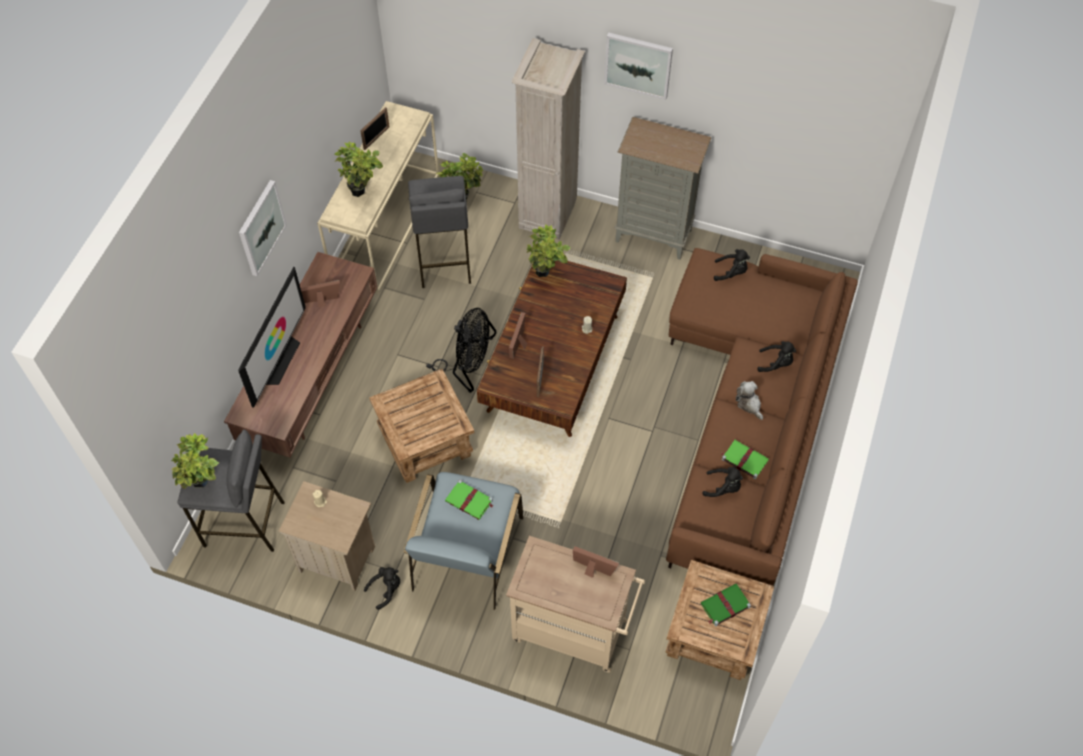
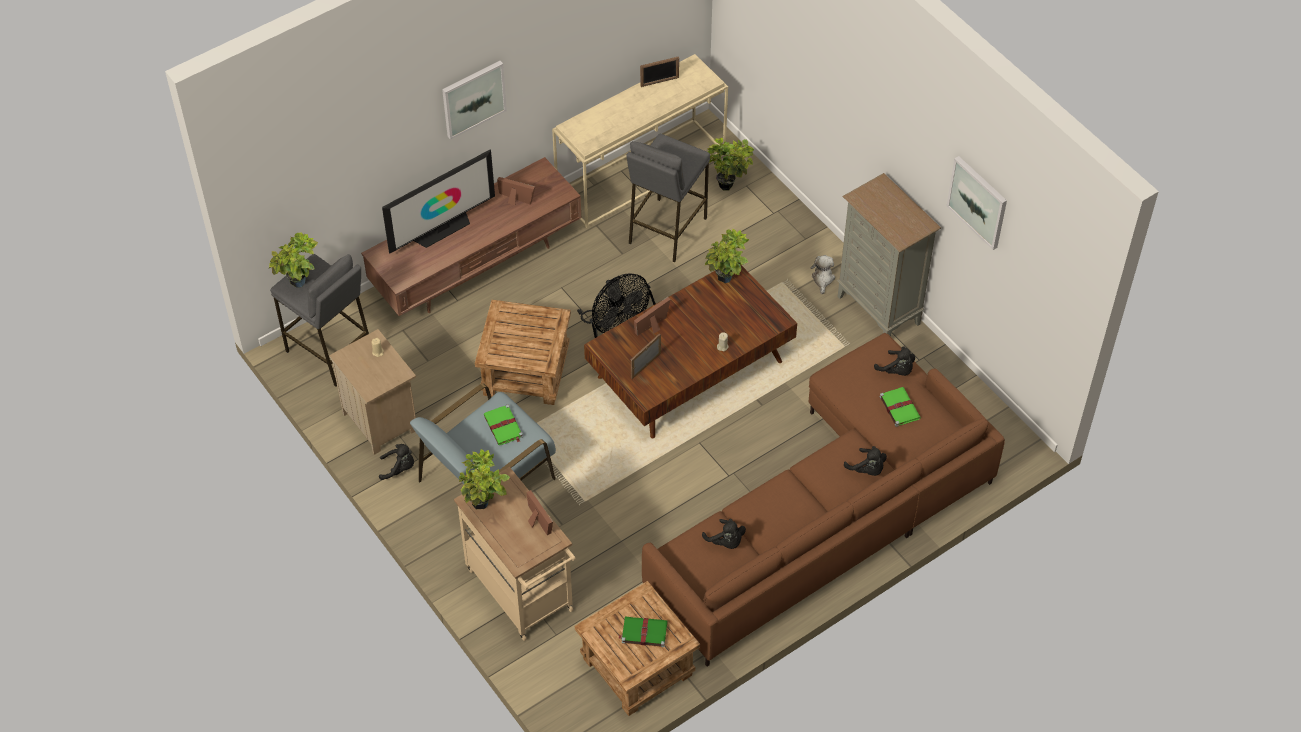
camera: 35 degrees right, 5 degrees down
(362, 191) = (609, 121): potted plant -> potted plant (484, 505)
(548, 214) = (795, 239): beige cabinet -> none
(638, 64) = (893, 120): picture -> picture (978, 202)
(744, 459) = (764, 530): green book -> green book (899, 407)
(749, 404) = (811, 489): plush toy -> plush toy (822, 279)

